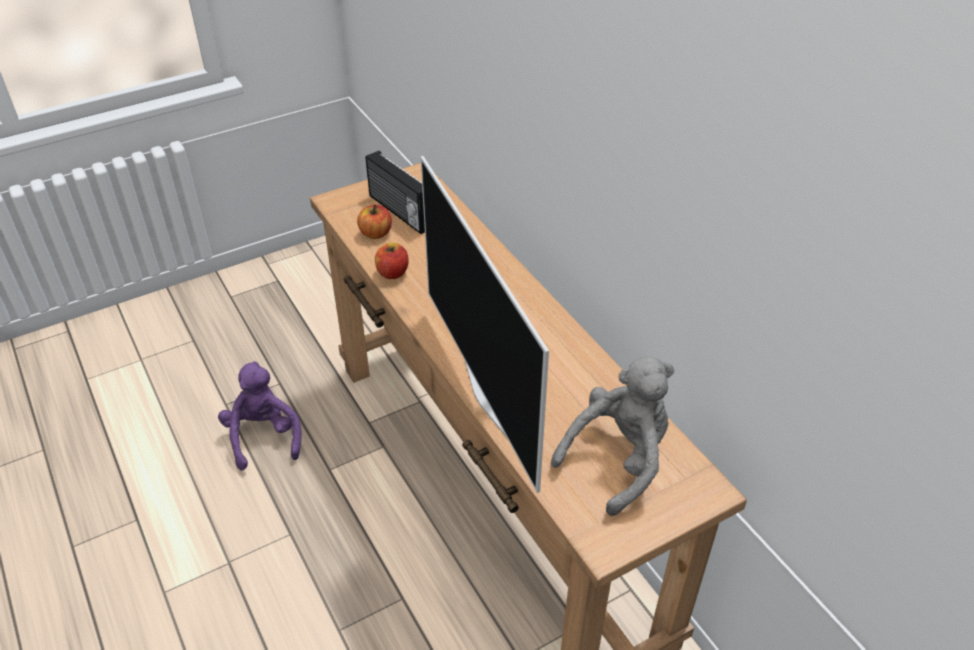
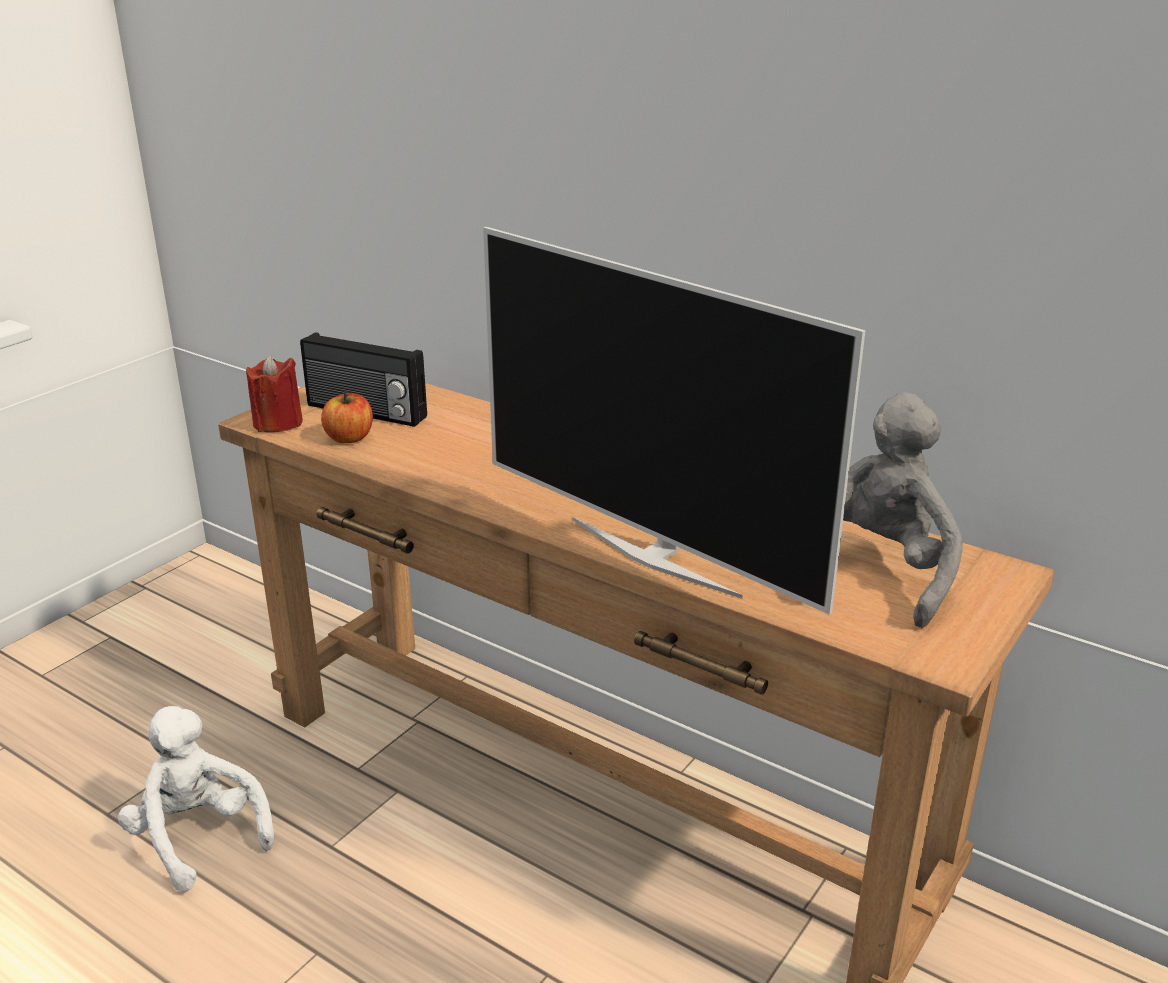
camera: 25 degrees left, 15 degrees down
(264, 437) = (198, 837): purple plush toy -> white plush toy
(342, 207) = (278, 423): none -> red candle
(392, 272) = (408, 469): apple -> none

